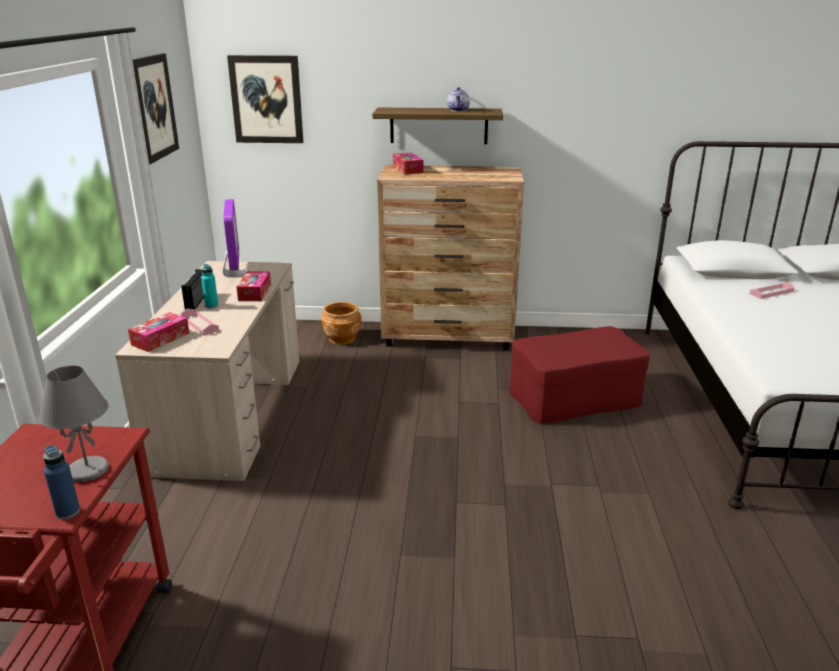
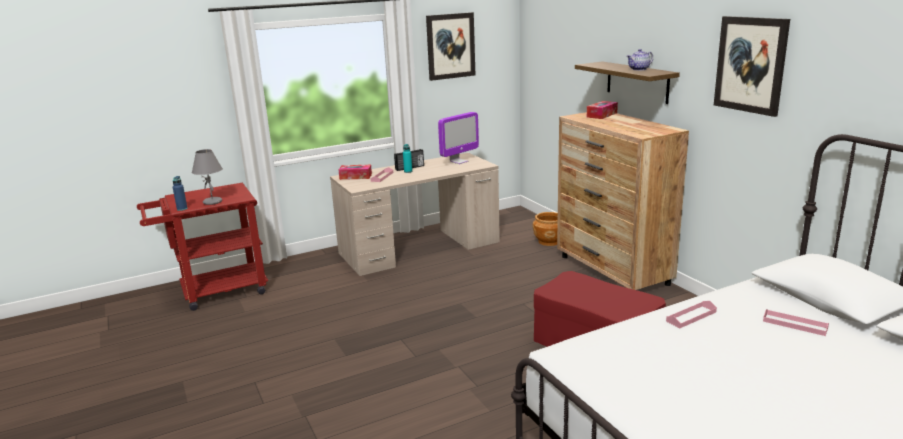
camera: 60 degrees right, 5 degrees down
(255, 292) = (439, 172): tissue box -> none
(266, 99) = (548, 48): picture -> picture (750, 65)
(738, 315) = (691, 316): none -> pink tray

